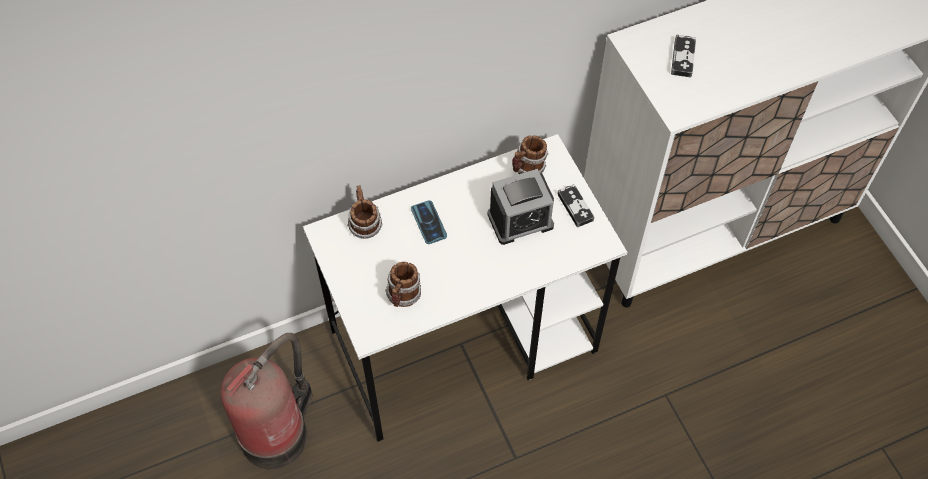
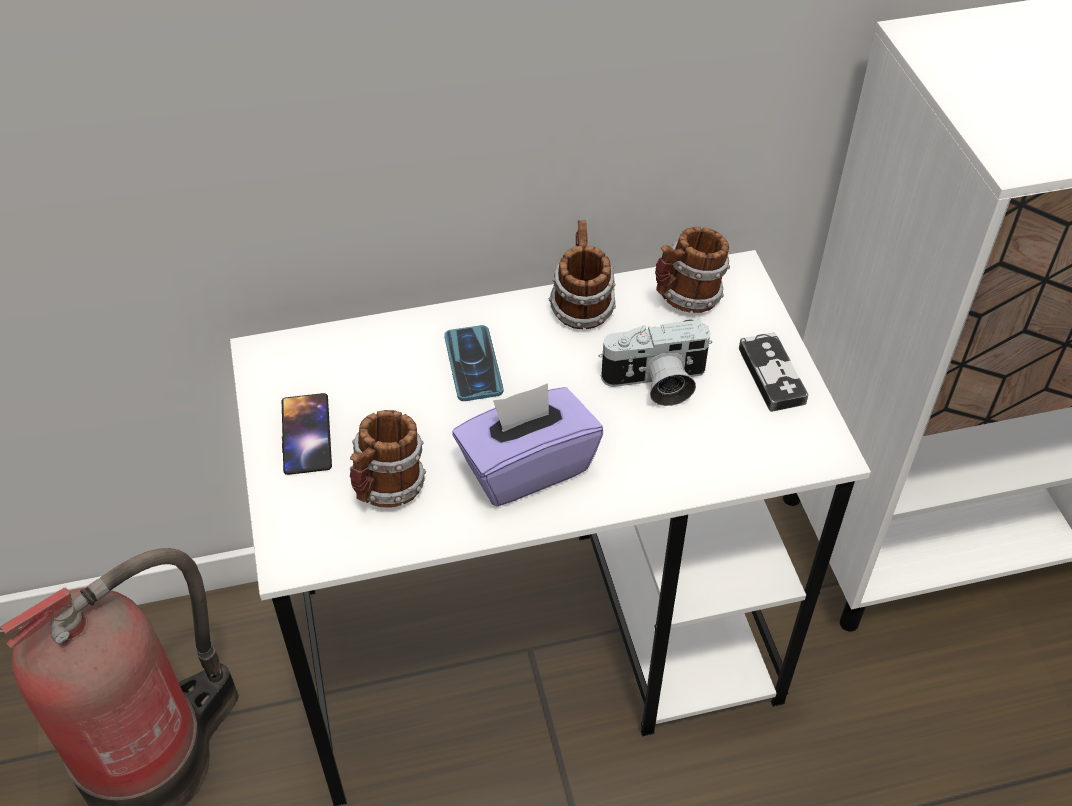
camera: 10 degrees right, 10 degrees down
(356, 273) = (306, 434): none -> phone
(364, 224) = (348, 351): mug -> mug (581, 307)
(466, 274) = (526, 467): none -> purple tissue box
(520, 220) = (656, 384): alarm clock -> camera
(683, 58) = (1034, 71): game controller -> none

